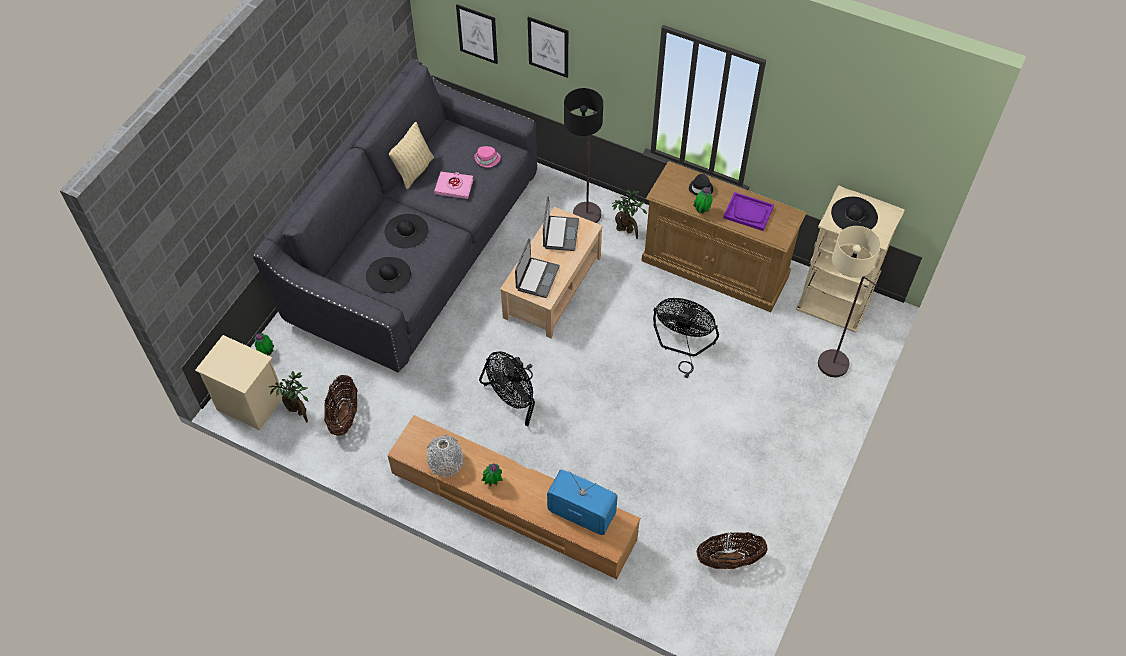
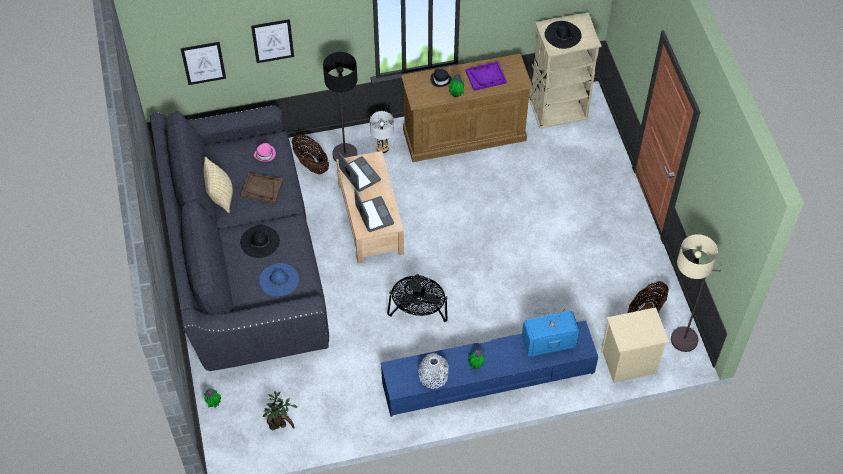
camera: 40 degrees left, 0 degrees up
(249, 404) = (238, 447): beige nightstand -> beige nightstand (628, 363)
(344, 415) = (315, 405): basket -> basket (311, 163)
(388, 275) = (279, 279): black hat -> blue hat
(454, 187) = (262, 189): pink book -> brown tray
(513, 508) = (488, 379): brown tv stand -> blue tv stand
(626, 231) = (382, 148): potted plant -> table lamp
(682, 345) = (492, 200): black fan -> none
(825, 358) = (586, 148): beige floor lamp -> beige floor lamp (675, 339)

